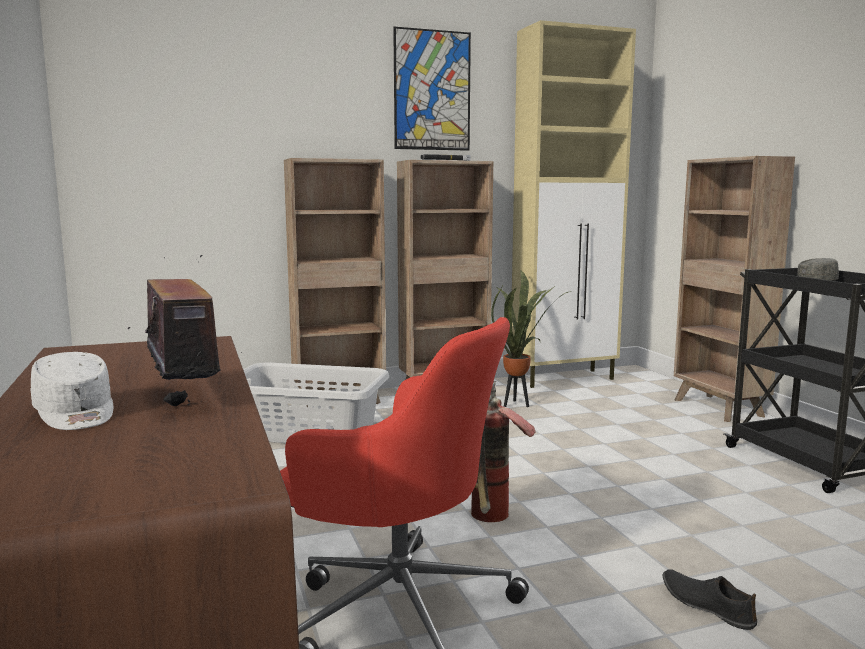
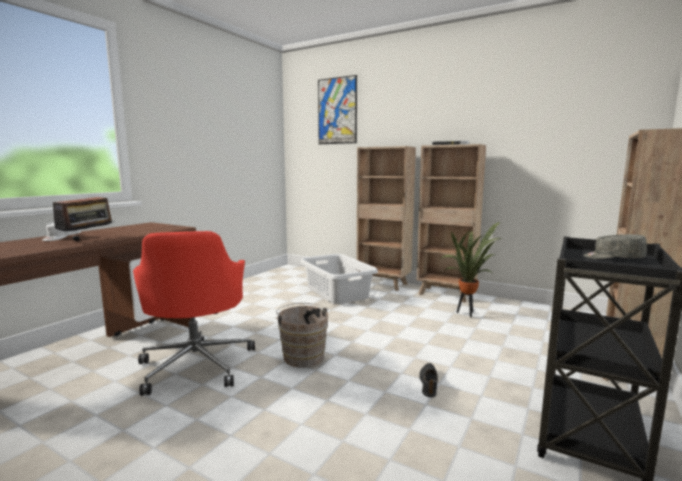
camera: 50 degrees right, 0 degrees up
(432, 90) = (460, 99): picture -> picture (337, 111)
(492, 521) = (302, 356): fire extinguisher -> brown bucket
(565, 378) = (546, 310): beige cabinet -> none
(706, 605) = (277, 440): black shoe -> black shoe (429, 383)

